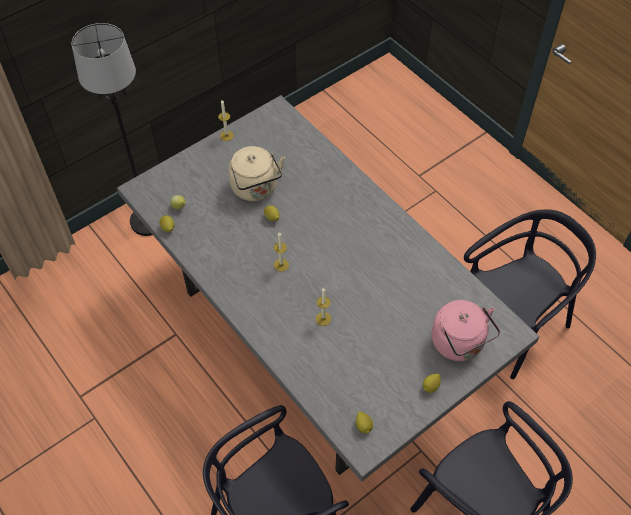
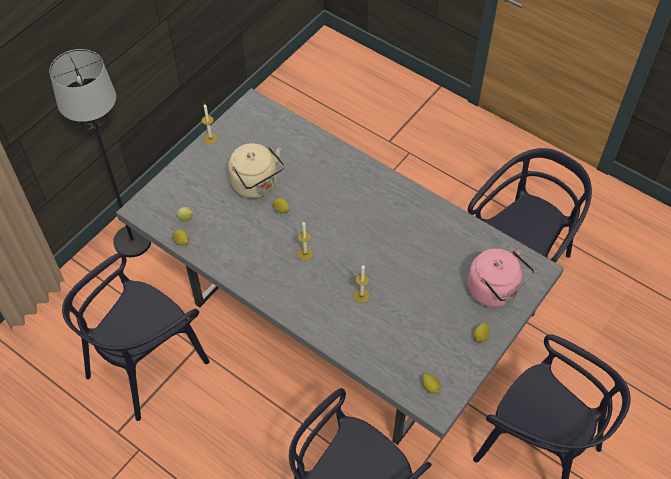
camera: 15 degrees left, 0 degrees up
(125, 339) = (146, 365): none -> black chair

